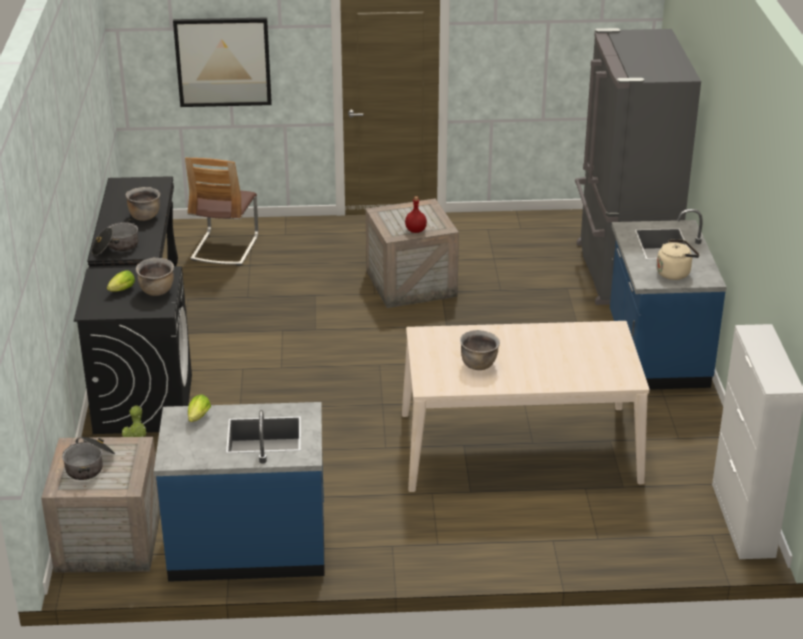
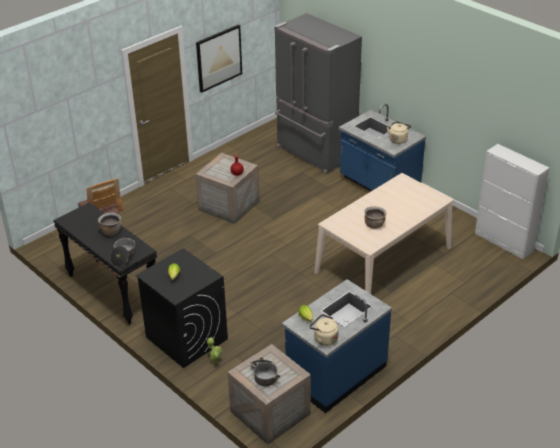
camera: 40 degrees left, 5 degrees up
(157, 291) = (193, 267): brown cooking pot -> none
(180, 452) = (324, 339): none -> beige kettle
(223, 61) = (69, 120): picture -> picture (219, 58)

